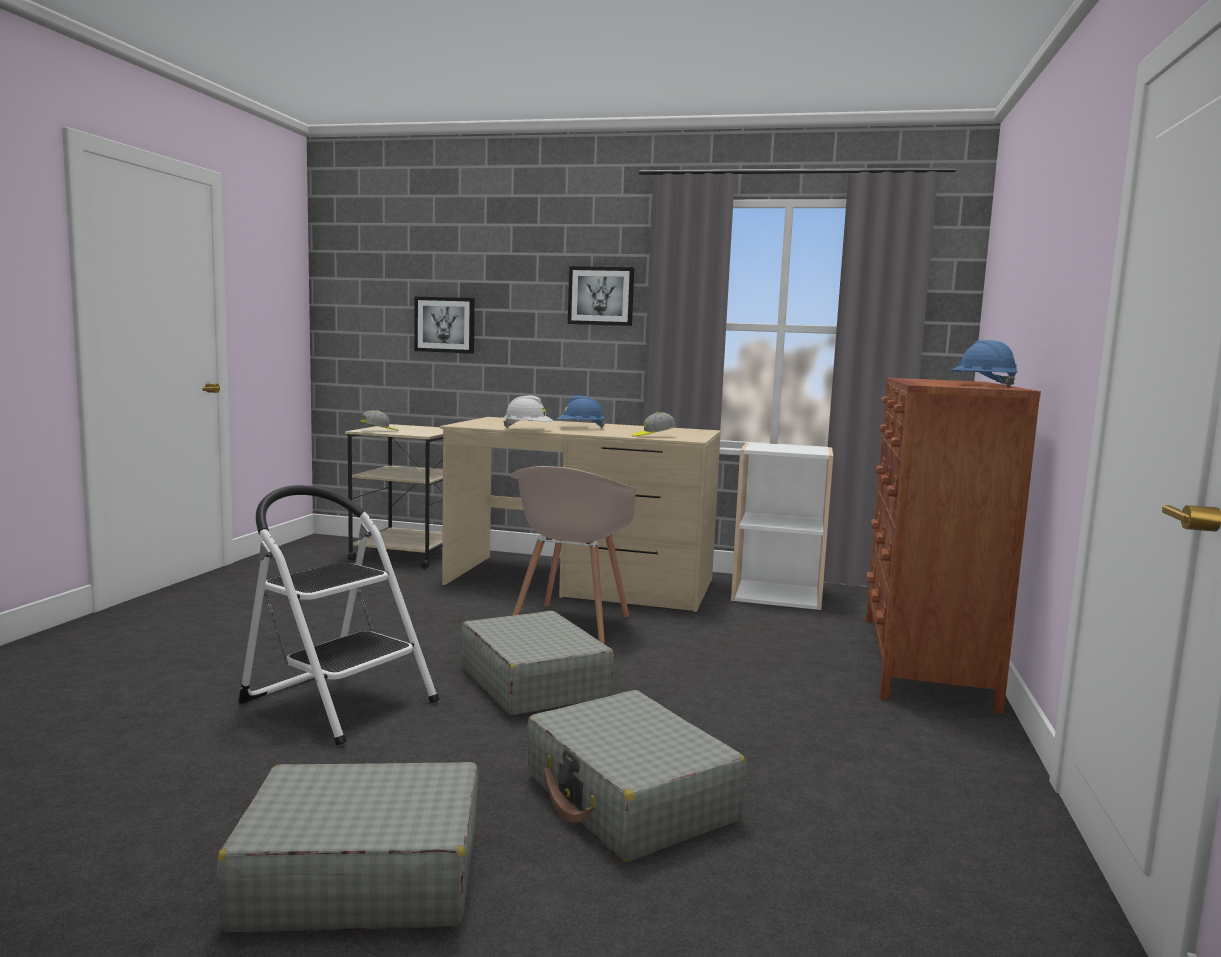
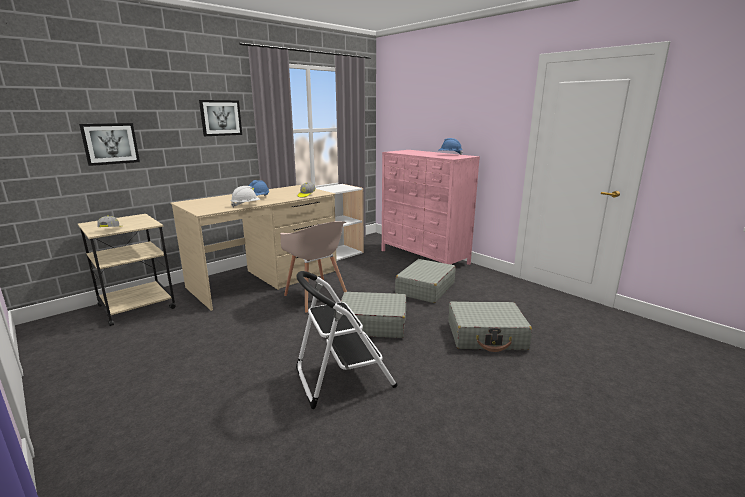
camera: 55 degrees left, 10 degrees up
(360, 876) = (513, 405): grey suitcase -> grey suitcase (425, 288)
(925, 660) = (424, 257): brown dresser -> pink dresser

